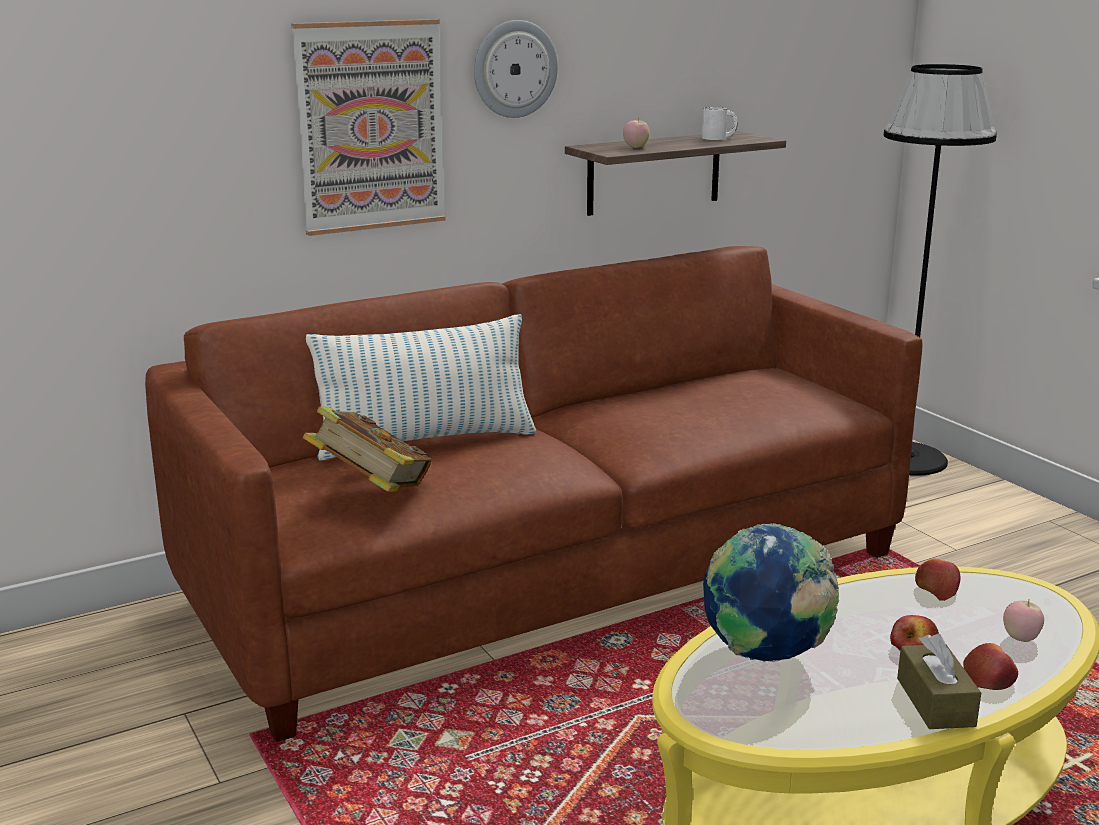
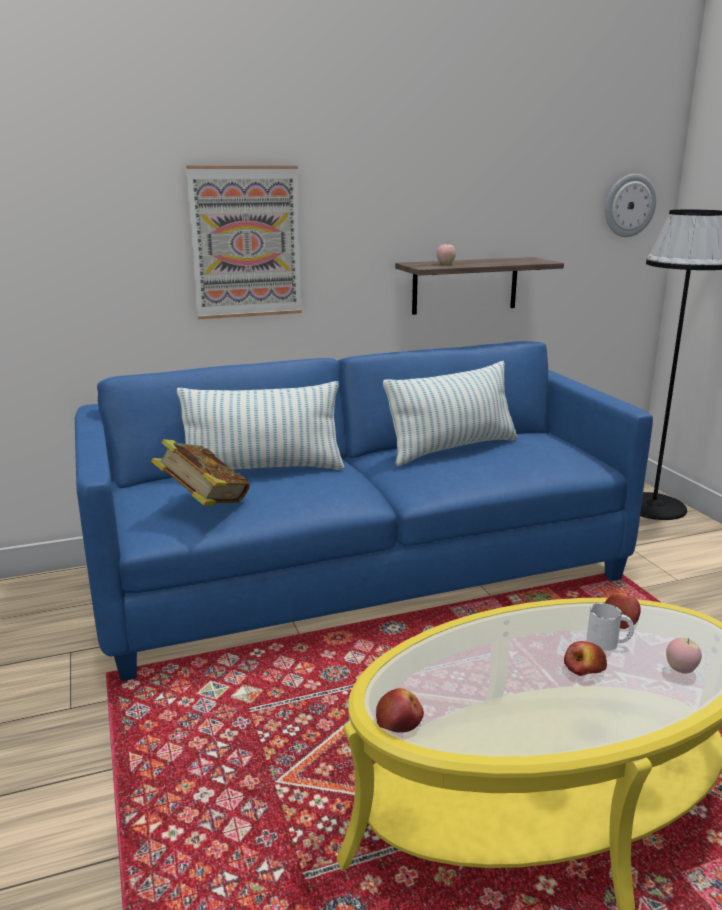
camera: 10 degrees right, 0 degrees up
(514, 69) = (356, 204): wall clock -> wall clock (629, 205)
(550, 577) = (362, 574): brown sofa -> blue sofa
(665, 397) = (452, 449): none -> pillow
(719, 138) = (513, 260): white mug -> white mug (608, 642)
(765, 656) = (456, 663): globe -> none
(935, 702) = (586, 721): brown tissue box -> none
(988, 678) = (641, 704): apple -> apple (400, 719)

